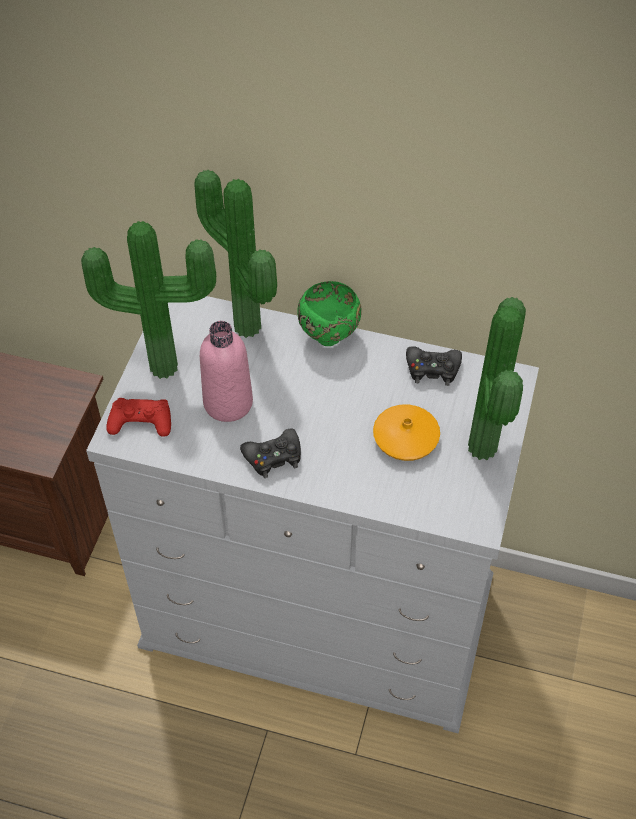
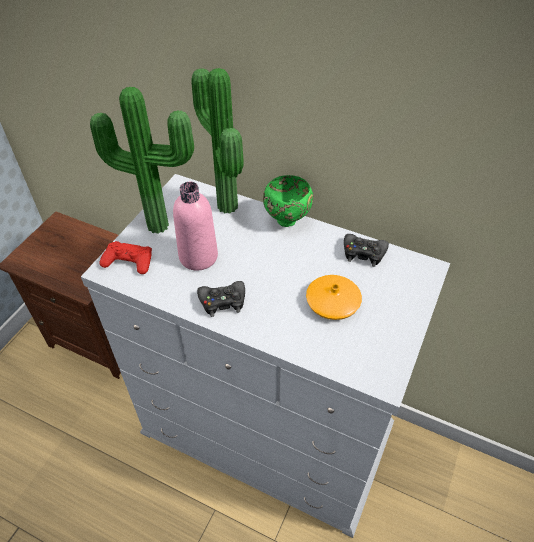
camera: 10 degrees right, 5 degrees down
(488, 448) = (400, 319): potted plant -> none

